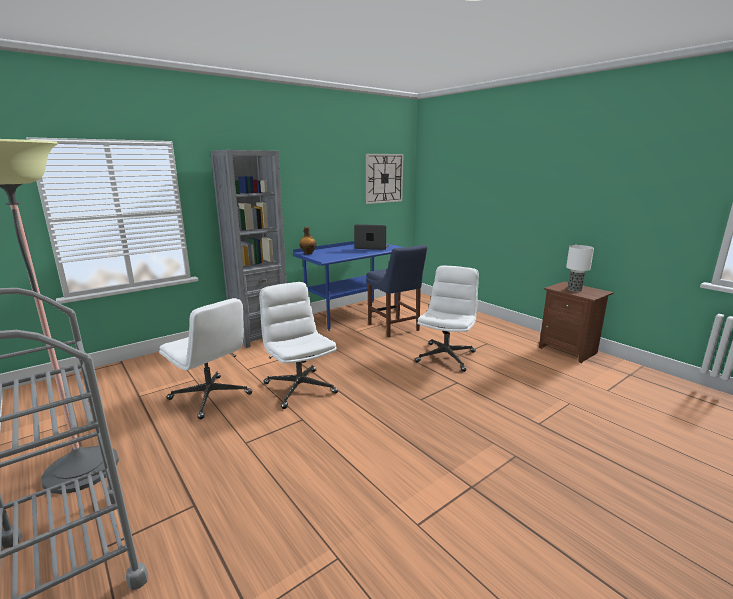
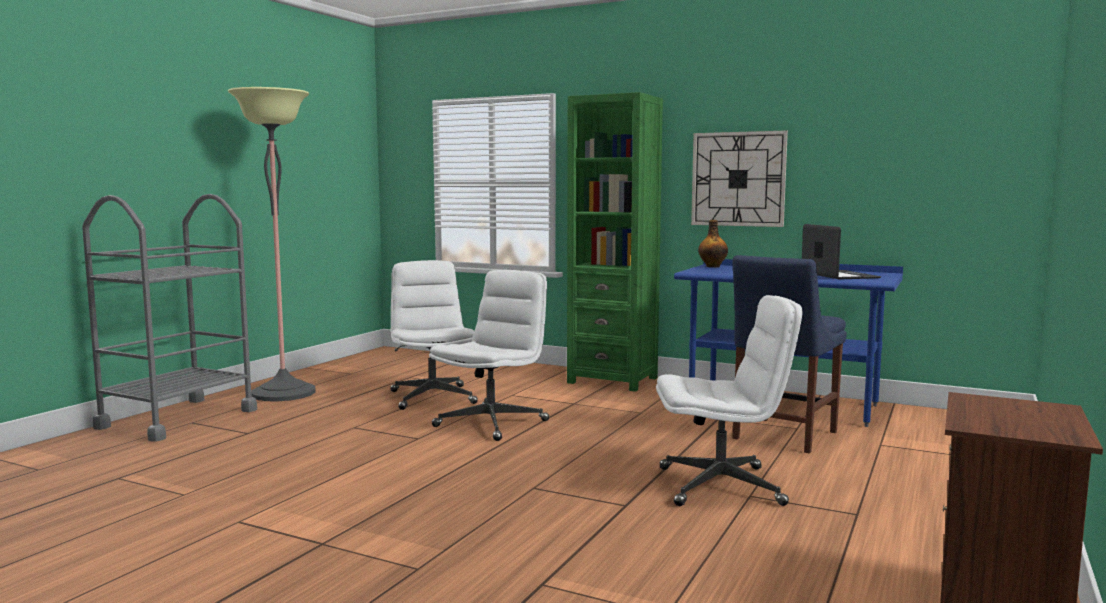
camera: 65 degrees right, 10 degrees down
(211, 397) = (432, 397): white office chair -> white office chair turned 150 degrees clockwise
(260, 335) = (612, 380): grey bookcase -> green bookcase
(384, 178) = (943, 139): wall clock -> wall clock (738, 179)
(574, 290) = (1003, 413): table lamp -> none

